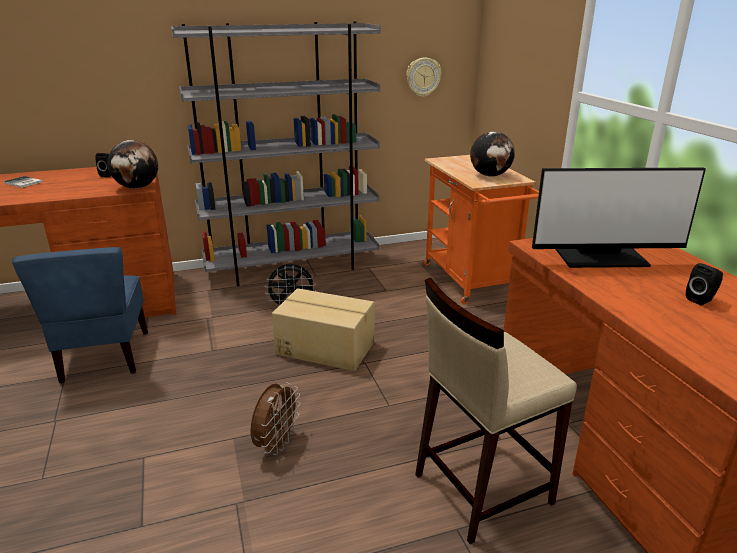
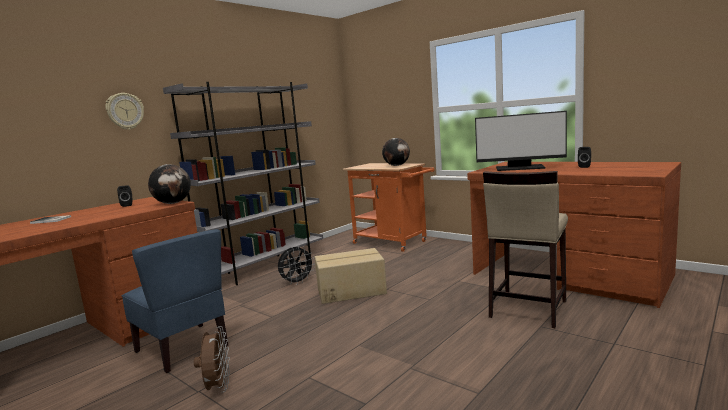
camera: 30 degrees left, 15 degrees down
(276, 444) = (391, 337): brown fan -> brown fan (218, 387)
(423, 77) = (319, 122): wall clock -> wall clock (125, 111)
(601, 258) = (520, 168): monitor -> monitor turned 45 degrees clockwise

